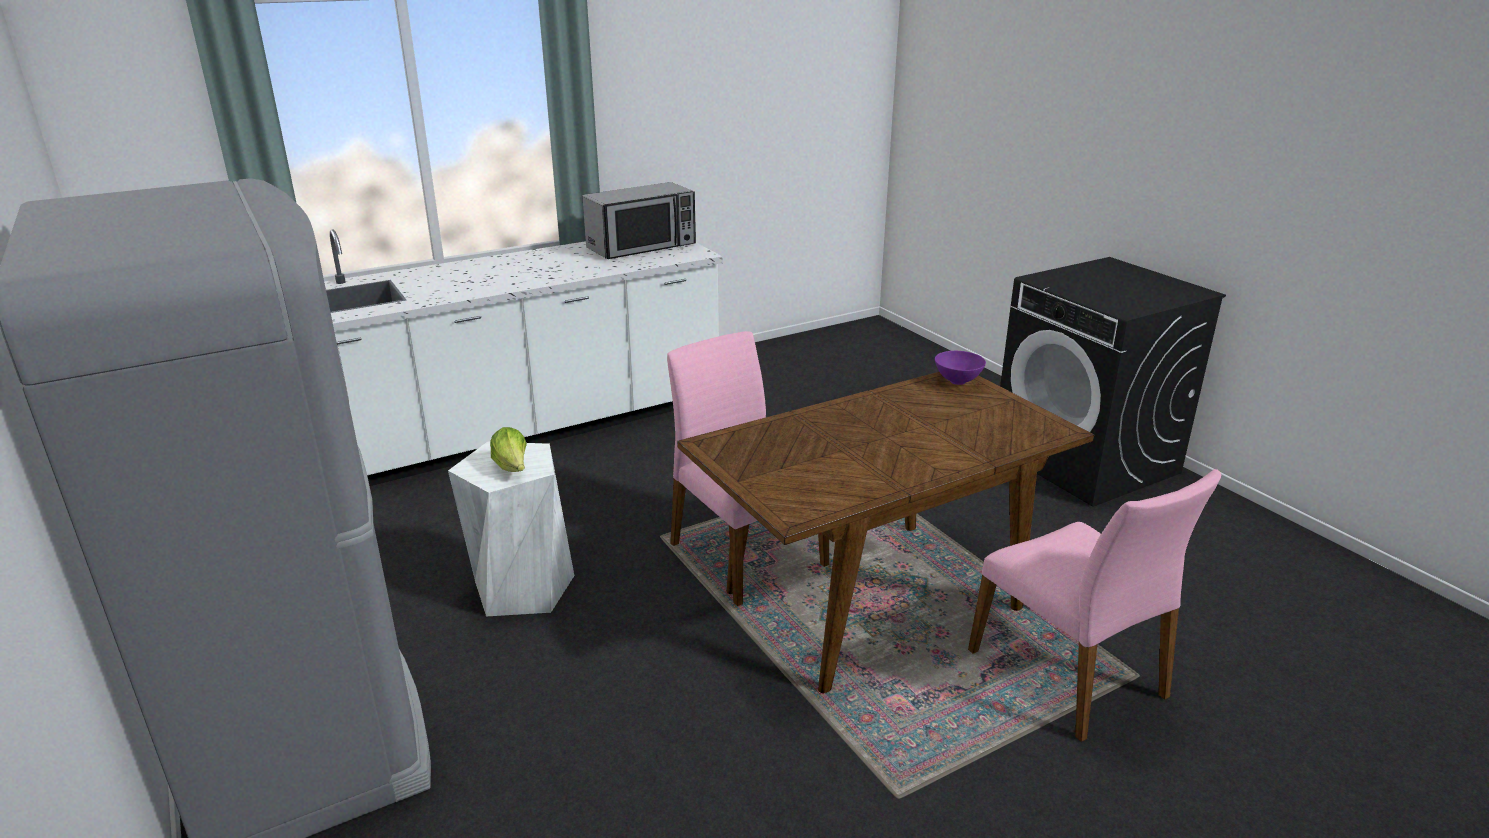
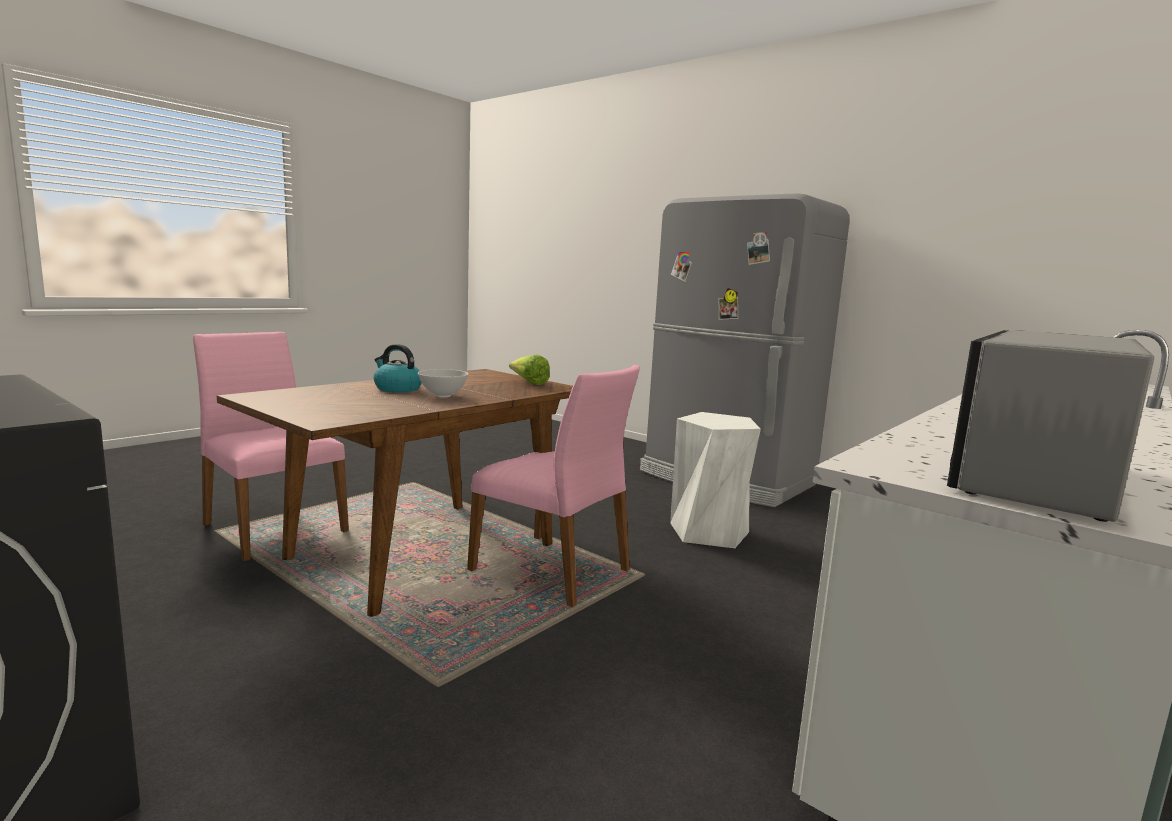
camera: 160 degrees right, 15 degrees down
(512, 468) = (710, 418): lettuce -> lettuce (529, 383)
(862, 422) = (443, 396): none -> white bowl
(915, 444) = (397, 389): none -> kettle
(958, 381) = (328, 418): purple bowl -> none

